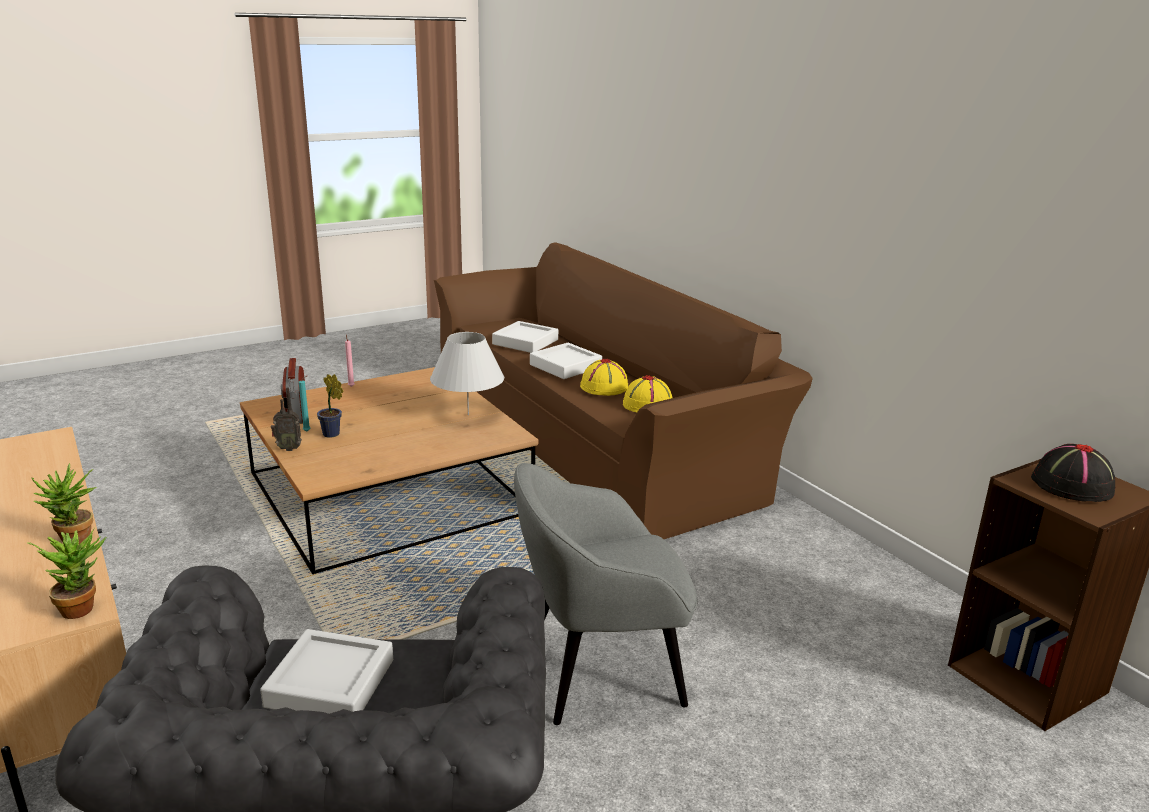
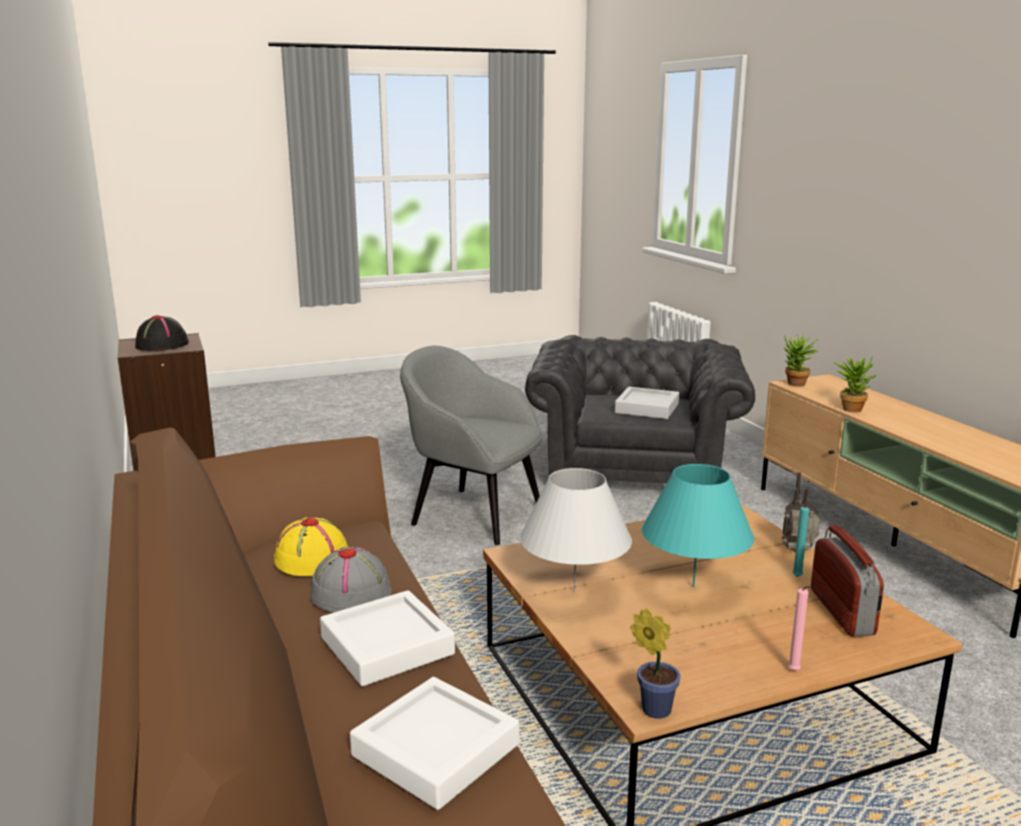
camera: 170 degrees left, 5 degrees down
(333, 435) = (756, 569): potted plant -> potted plant (652, 708)
(386, 422) = (693, 586): none -> turquoise table lamp
(599, 670) = (474, 514): grey armchair -> grey armchair turned 150 degrees counterclockwise
(604, 387) = (351, 592): yellow hat -> grey hat

